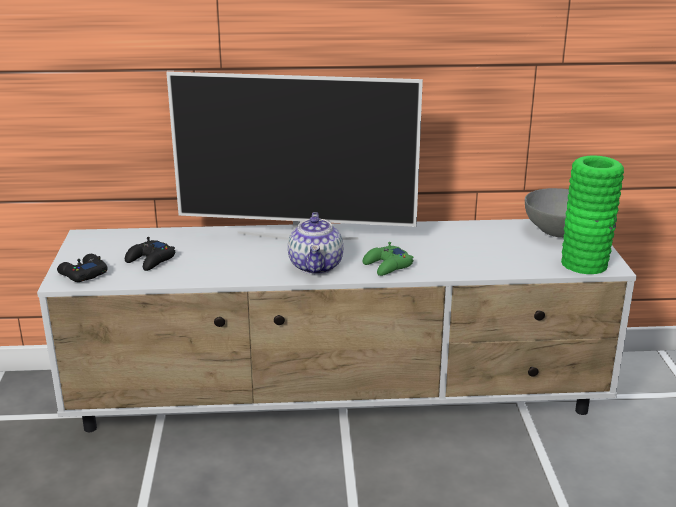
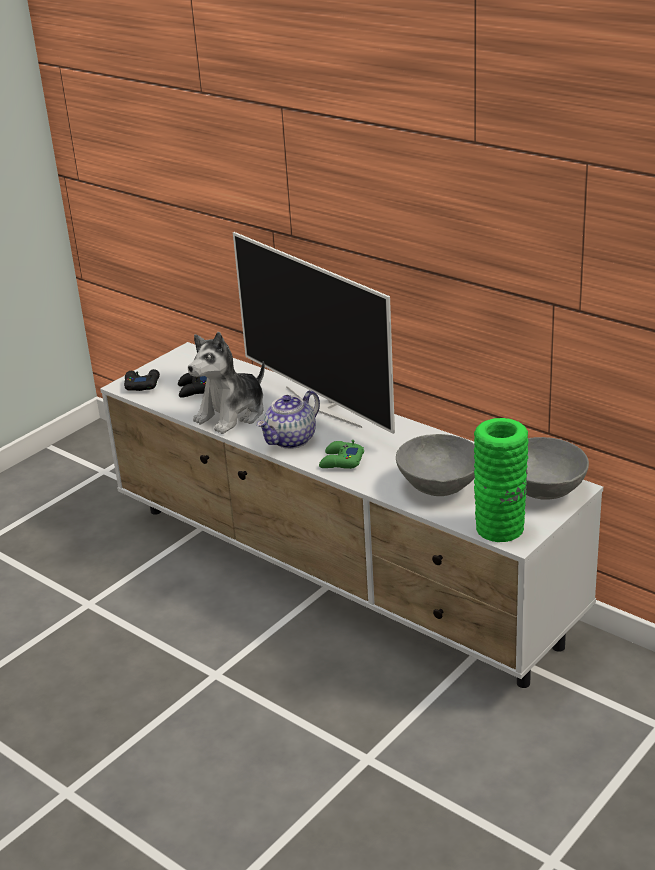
camera: 45 degrees right, 5 degrees up
(225, 267) = (232, 414): none -> plush toy
(492, 254) = (439, 486): none -> grey bowl

